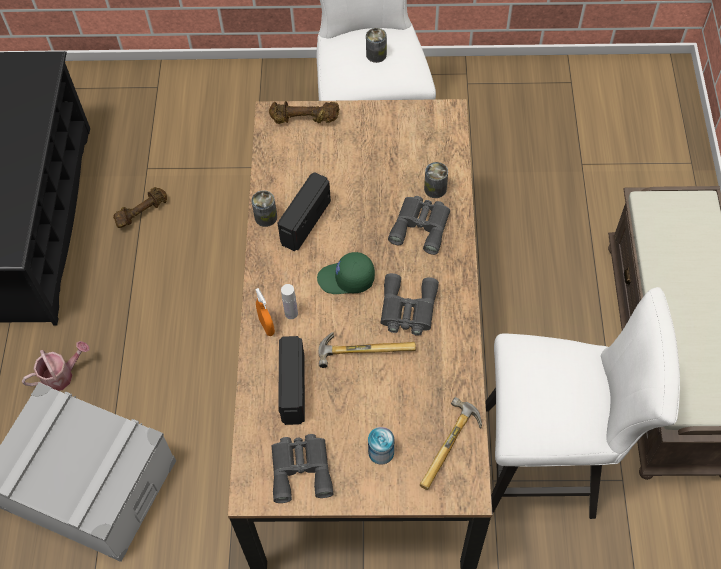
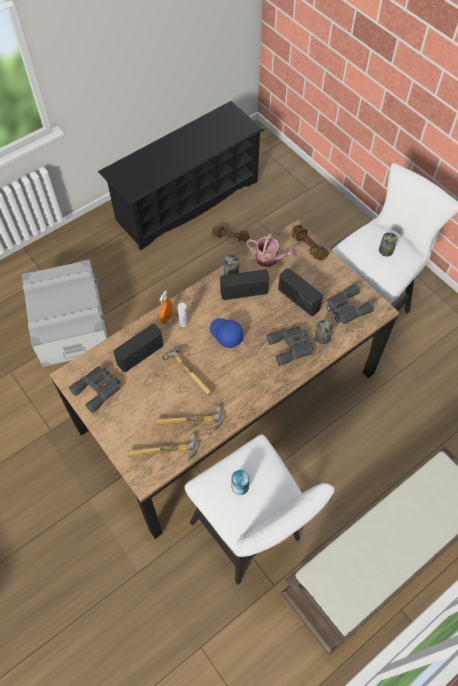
camera: 50 degrees right, 0 degrees up
(61, 375) = (116, 272): watering can -> watering can (270, 259)
(346, 279) = (225, 334): green cap -> blue cap
(365, 177) = (298, 299): none -> radio
(381, 452) = (136, 420): can -> can (240, 486)
(407, 310) = (232, 375): grey binoculars -> grey binoculars (346, 308)
(435, 395) = (190, 424): none -> hammer

